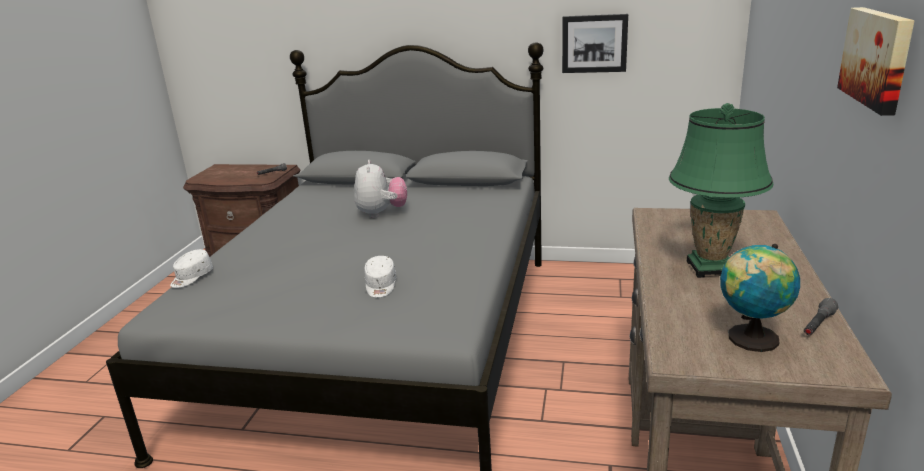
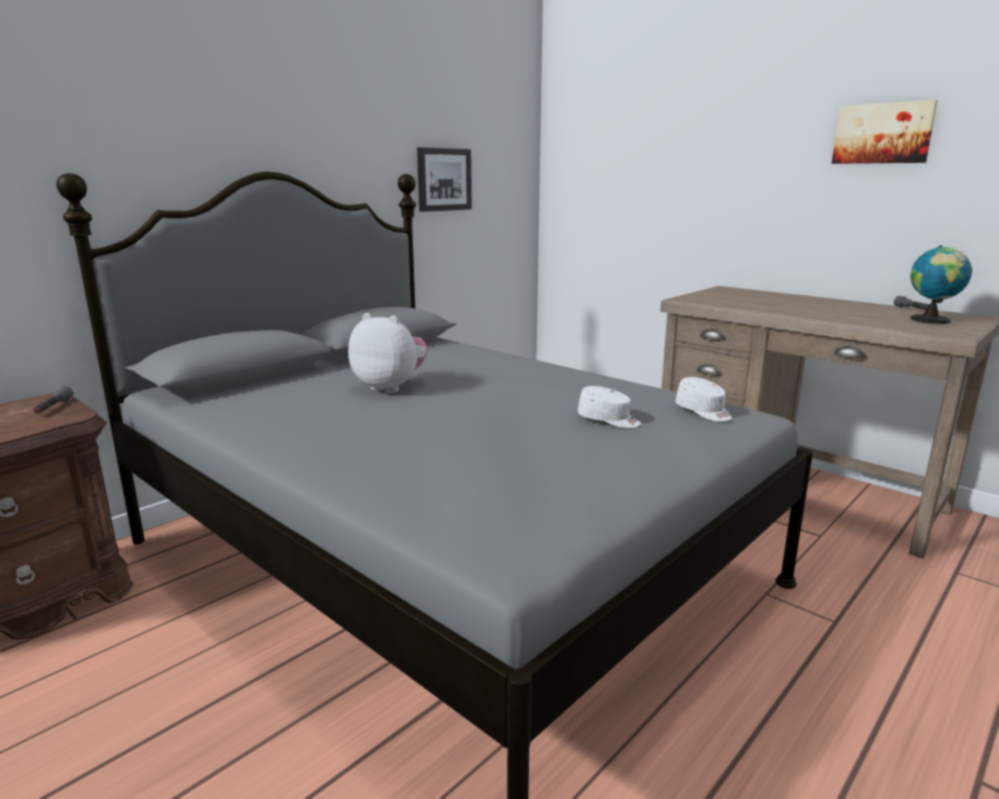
camera: 60 degrees left, 5 degrees down
(191, 277) = (399, 514): white cap -> white cap (703, 412)
(711, 268) = (809, 307): green table lamp -> none

